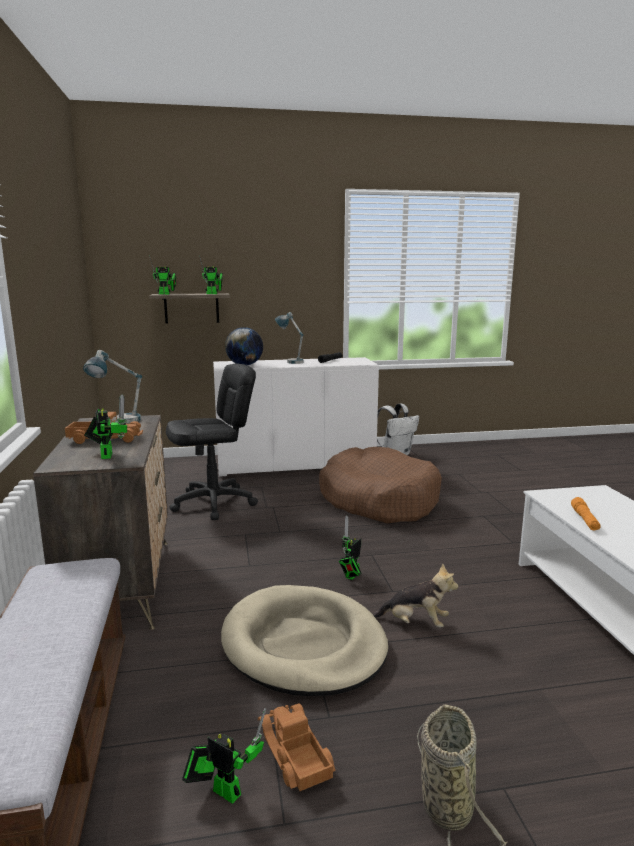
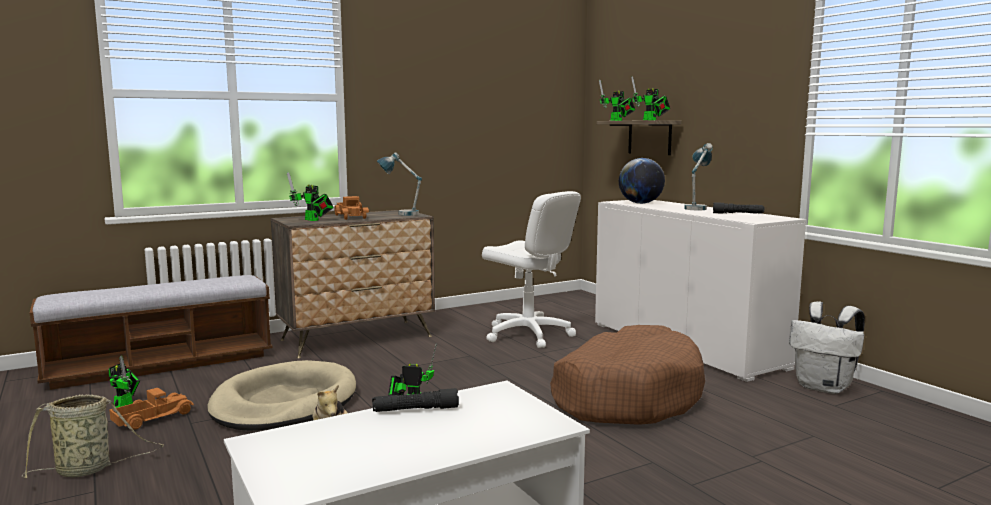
camera: 70 degrees right, 5 degrees down
(107, 454) = (313, 220): toy robot -> toy robot turned 75 degrees clockwise
(214, 503) = (528, 335): black office chair -> white office chair
(585, 520) = (415, 410): orange flashlight -> black flashlight

